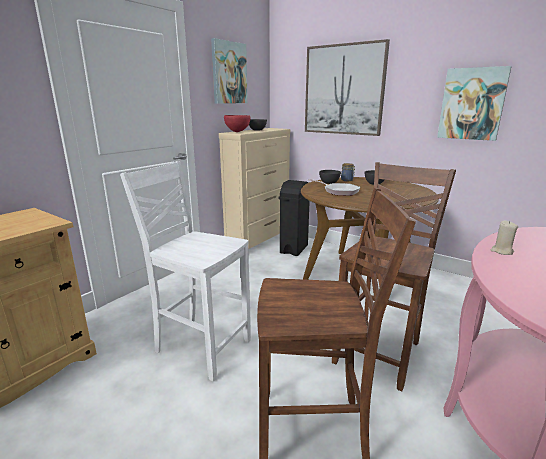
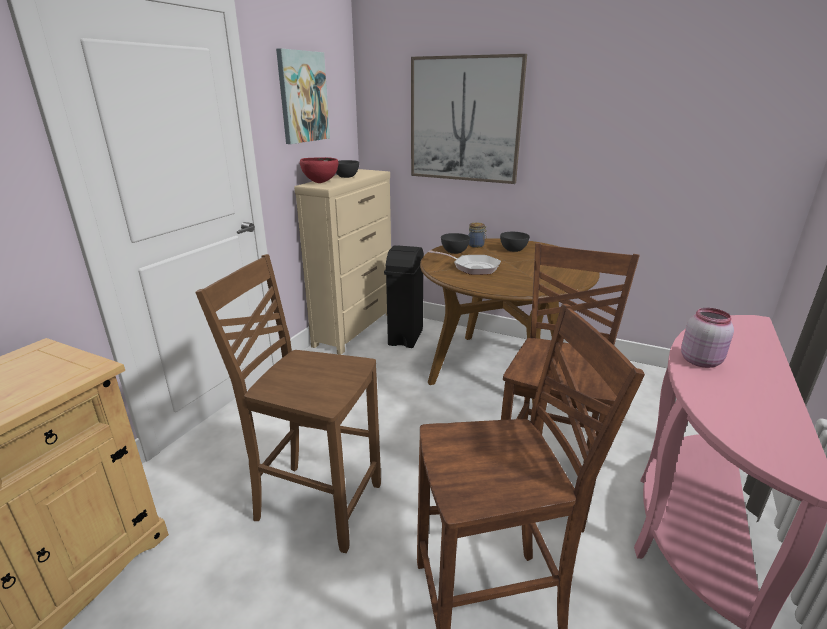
camera: 10 degrees left, 5 degrees up
(201, 346) = (316, 502): white chair -> brown chair
(472, 104) = (635, 146): picture -> none
(501, 251) = (701, 361): beige candle -> pink jar

